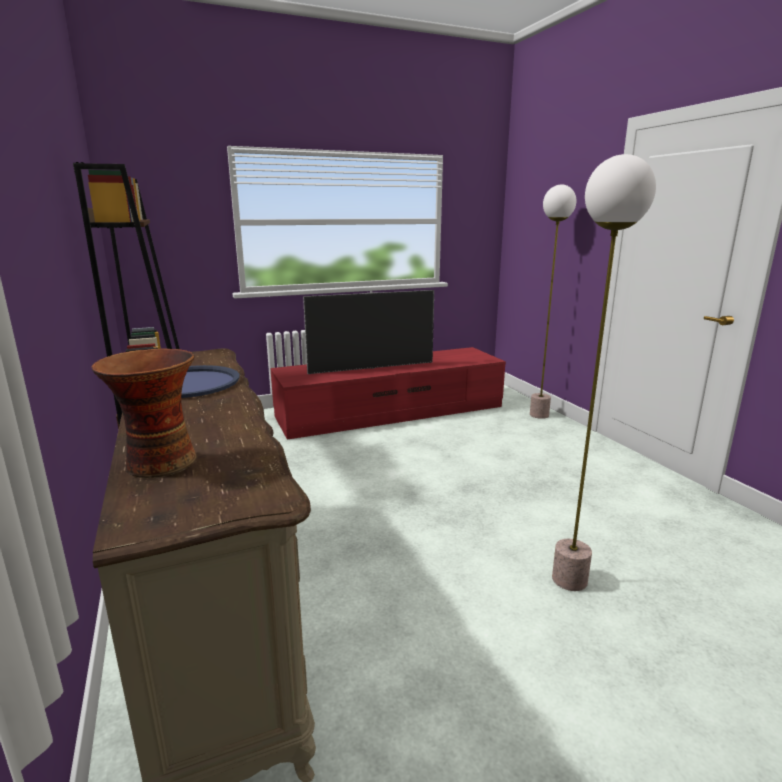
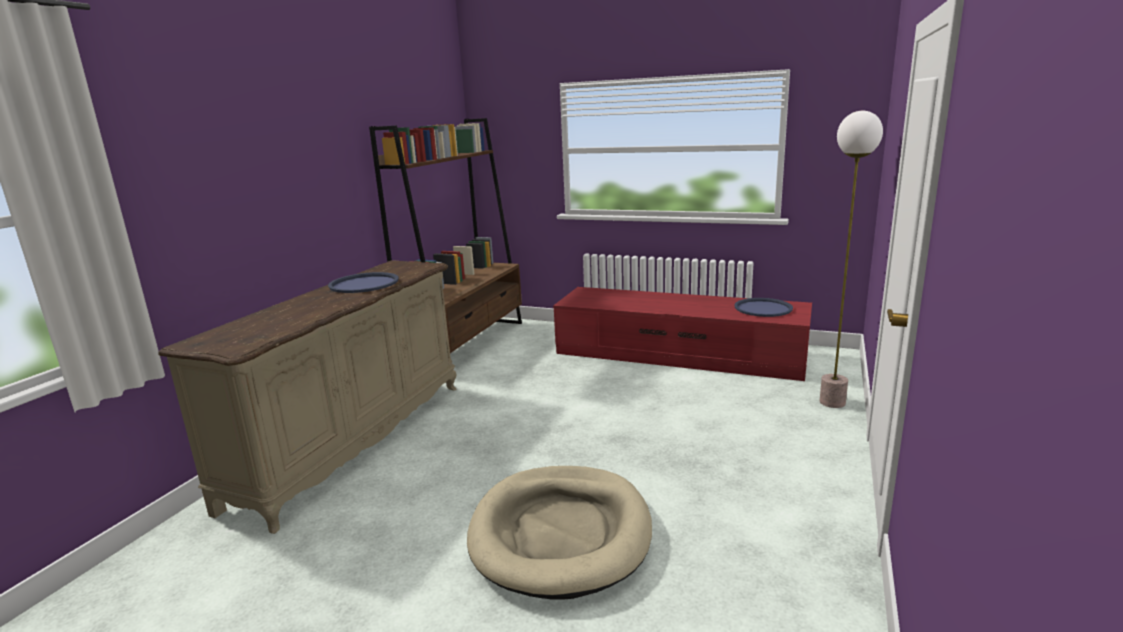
camera: 45 degrees right, 0 degrees up
(159, 463) = (250, 322): vase -> none
(371, 368) = (654, 304): television -> none
(454, 356) = (763, 308): none -> blue tray
(569, 579) = (560, 533): floor lamp -> beige dog bed

